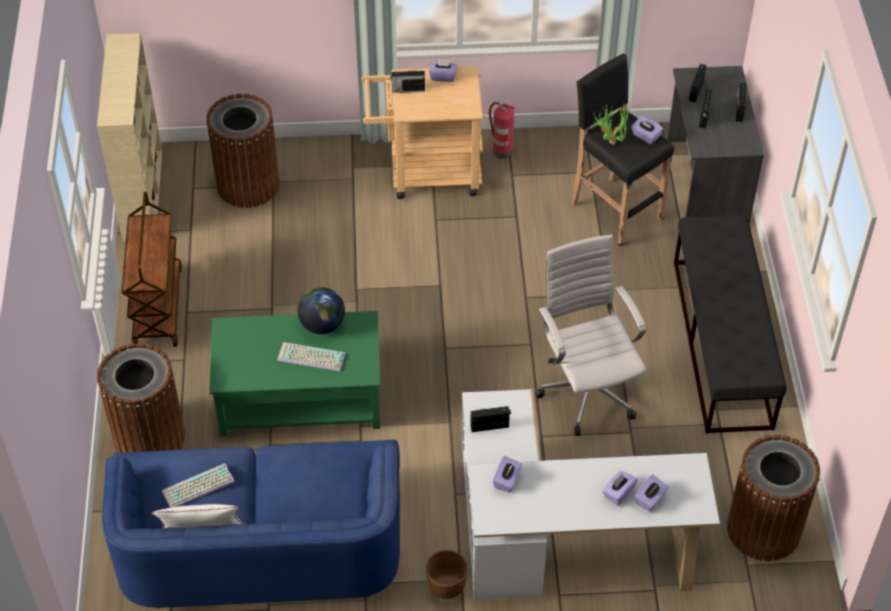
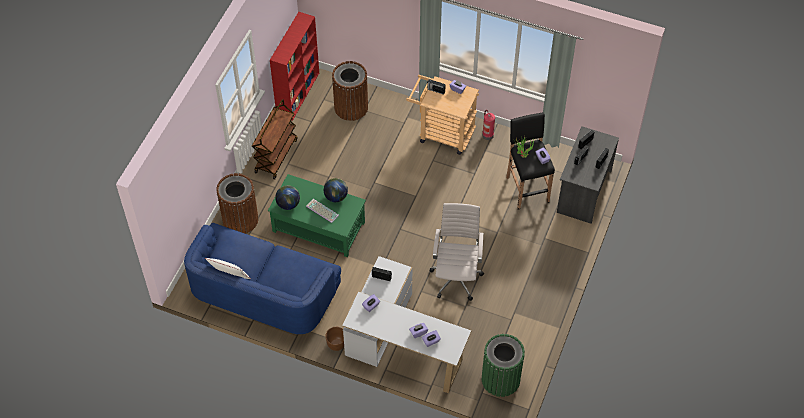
camera: 25 degrees right, 5 degrees up
(142, 193) = (298, 93): beige bookcase -> red bookcase
(198, 488) = (239, 254): keyboard -> none
(242, 368) = (288, 204): none -> globe
(722, 343) = (538, 280): black bench -> none
(763, 529) = (500, 379): brown trash can -> green trash can

